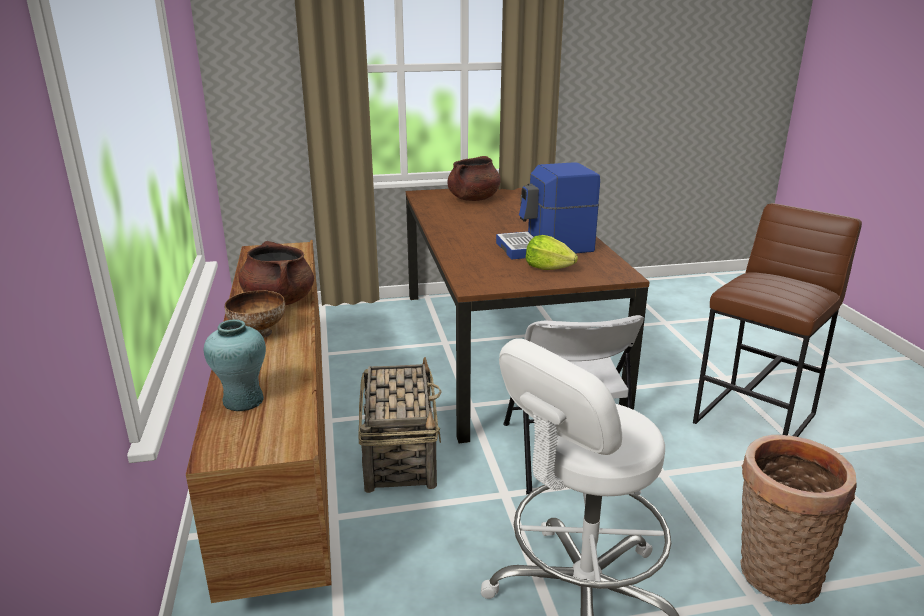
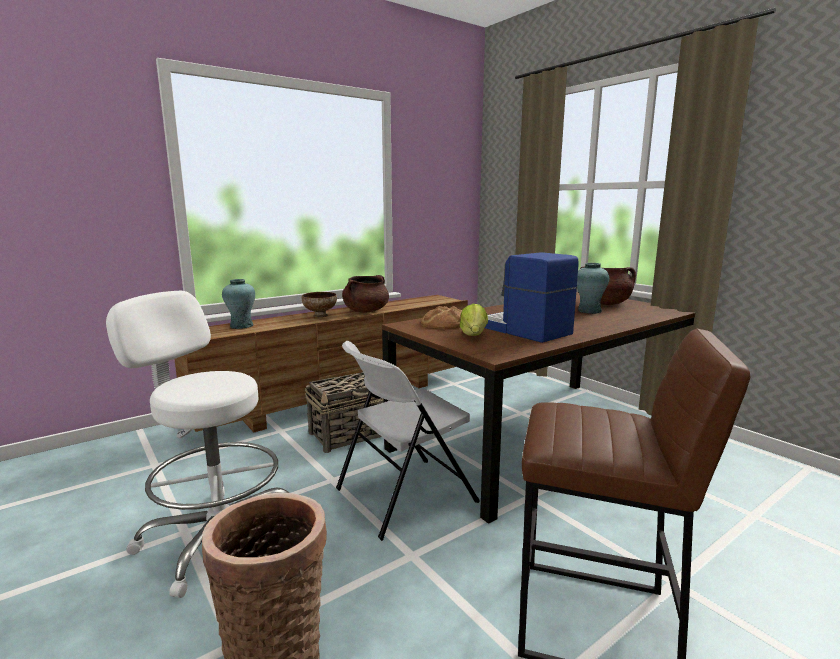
camera: 65 degrees right, 10 degrees down
(487, 269) = (444, 323): none -> bread
(497, 210) = (589, 311): none -> turquoise vase

